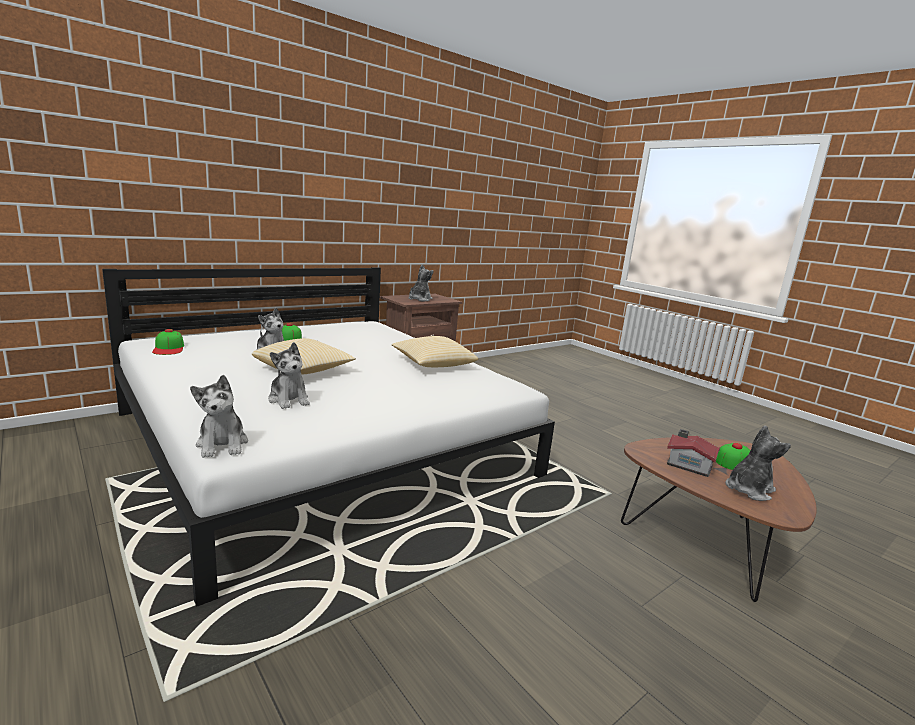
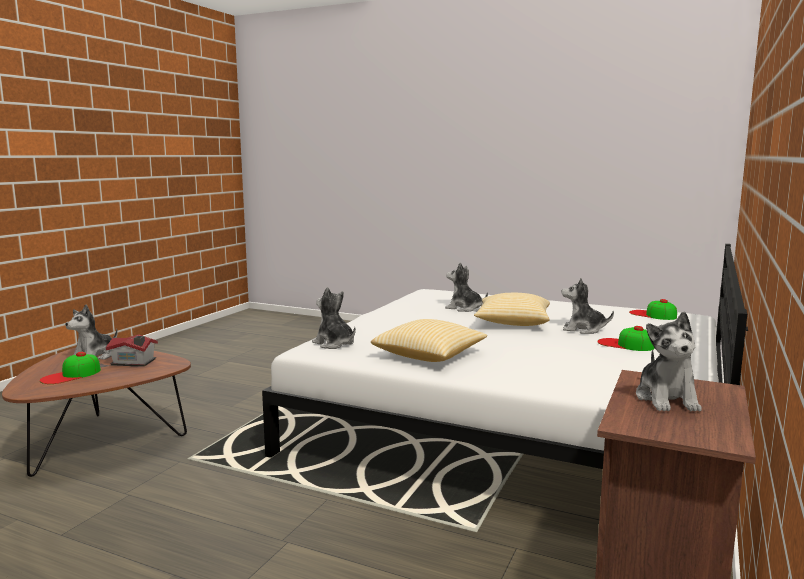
camera: 155 degrees right, 5 degrees down
(222, 444) = (438, 292): plush toy -> plush toy (334, 344)

